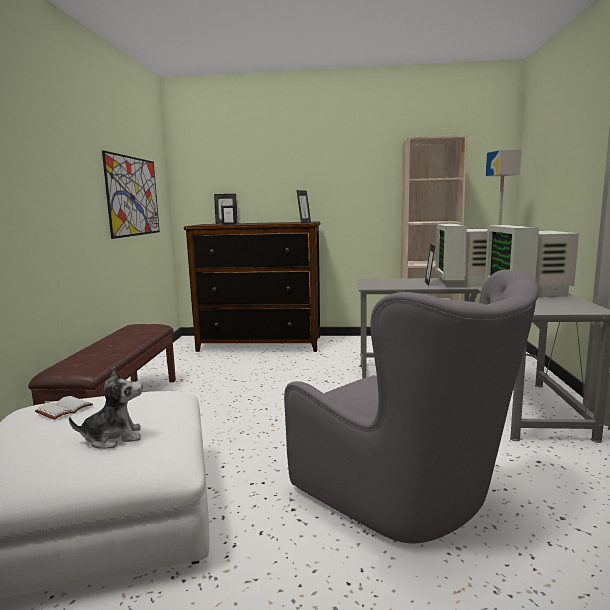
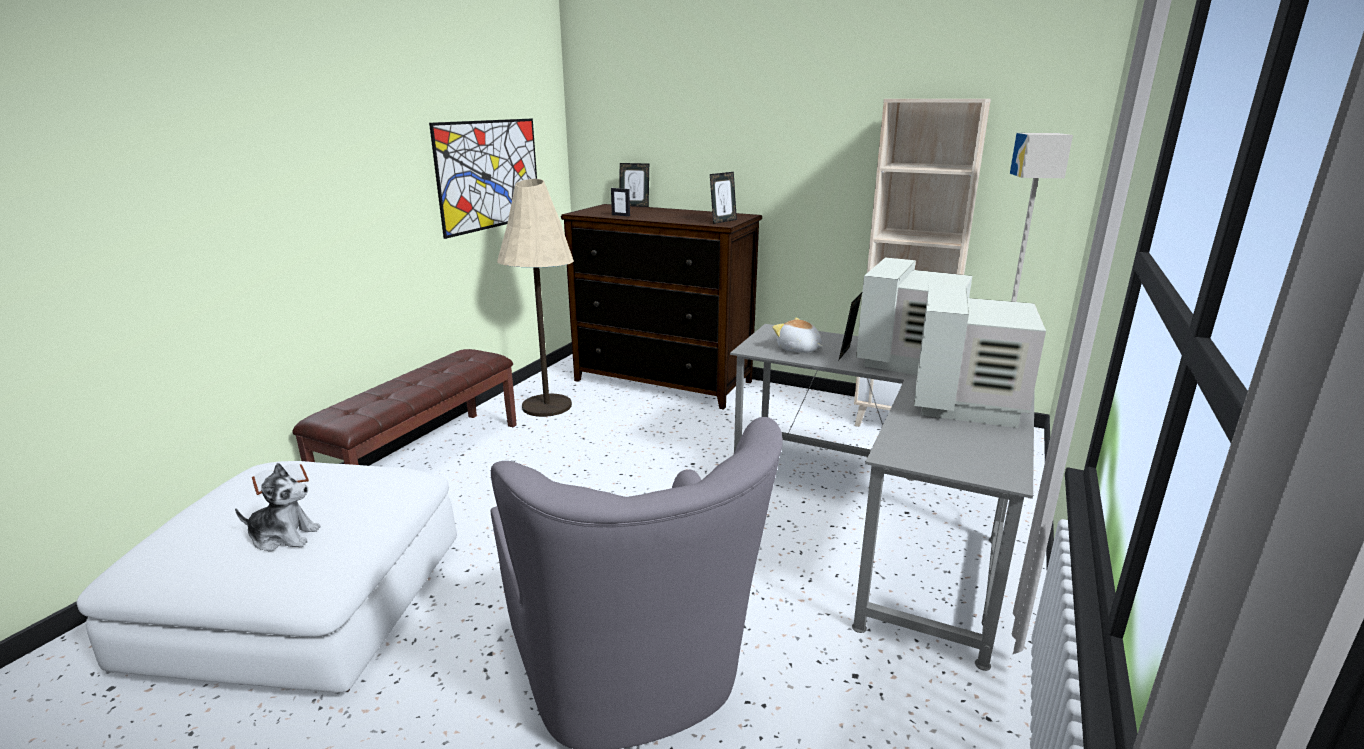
camera: 20 degrees right, 10 degrees up
(188, 367) = (547, 406): none -> beige floor lamp
(397, 285) = (798, 349): none -> plush toy

